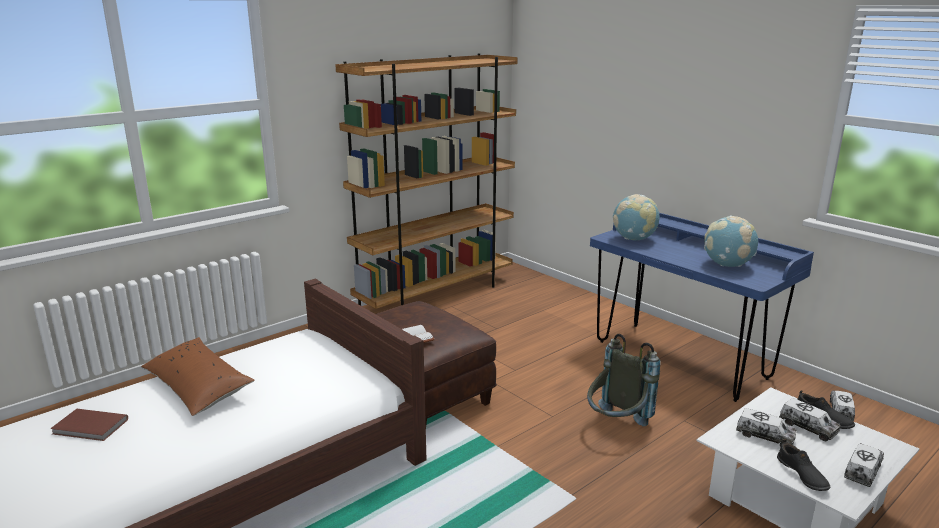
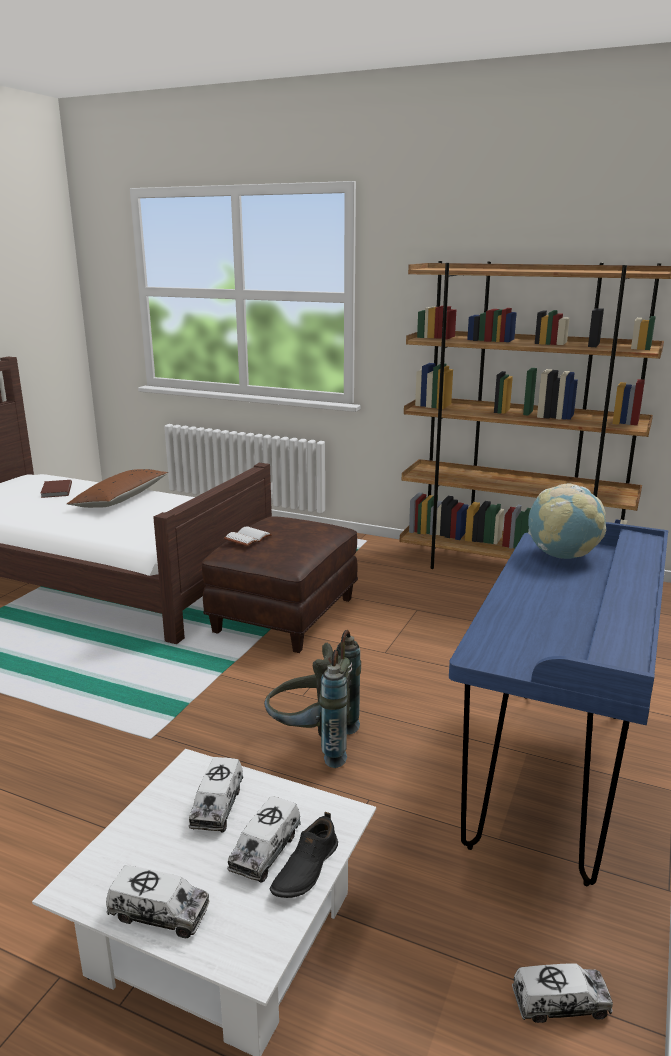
camera: 65 degrees right, 0 degrees up
(727, 265) = (540, 628): globe -> none
(802, 475) = (128, 845): black shoe -> none

